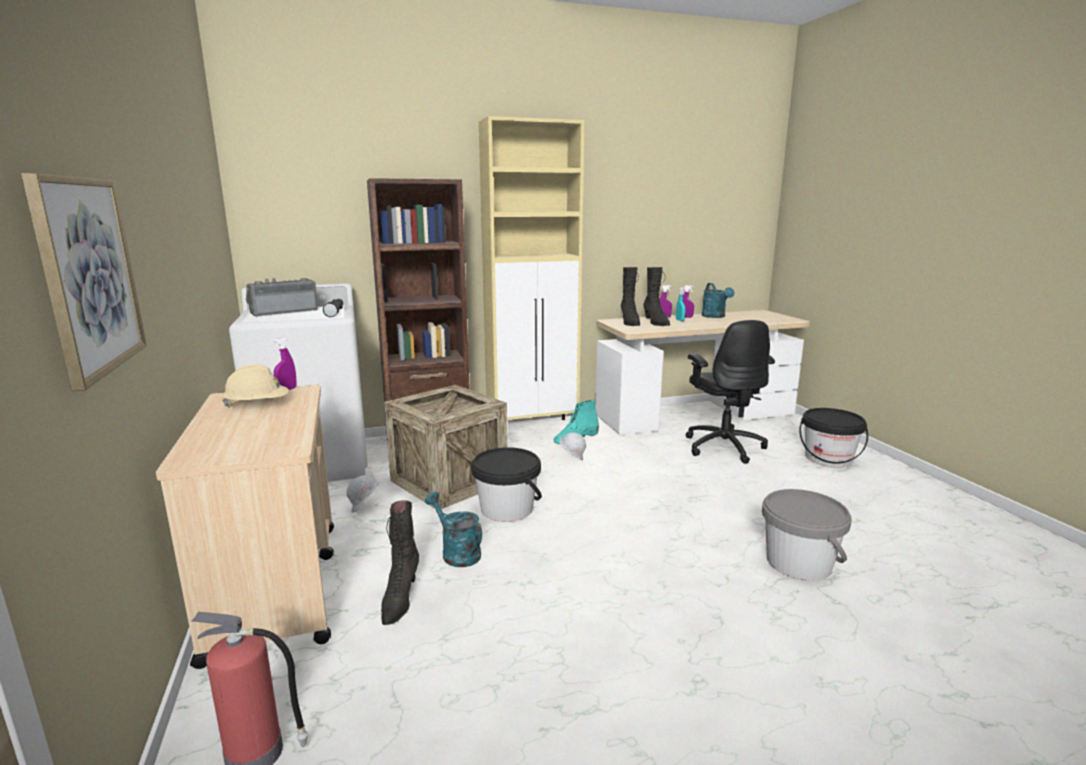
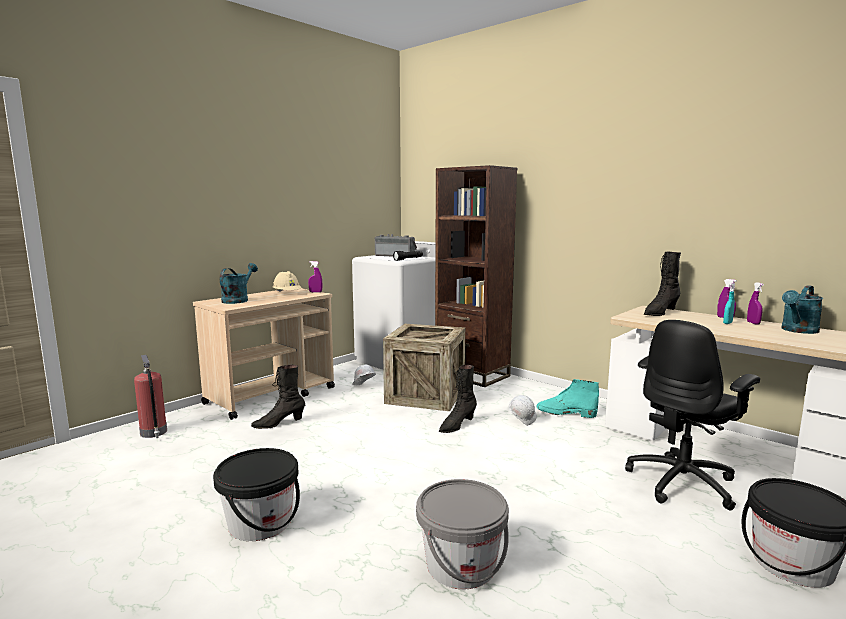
camera: 60 degrees right, 5 degrees down
(88, 275) = (165, 210): picture -> none
(456, 553) = (339, 423): turquoise watering can -> turquoise watering can (238, 300)
(507, 509) = (410, 421): black bucket -> black bucket (260, 522)
(533, 428) = (556, 394): beige cabinet -> none
(656, 323) = (686, 318): black boot -> black boot (457, 425)

